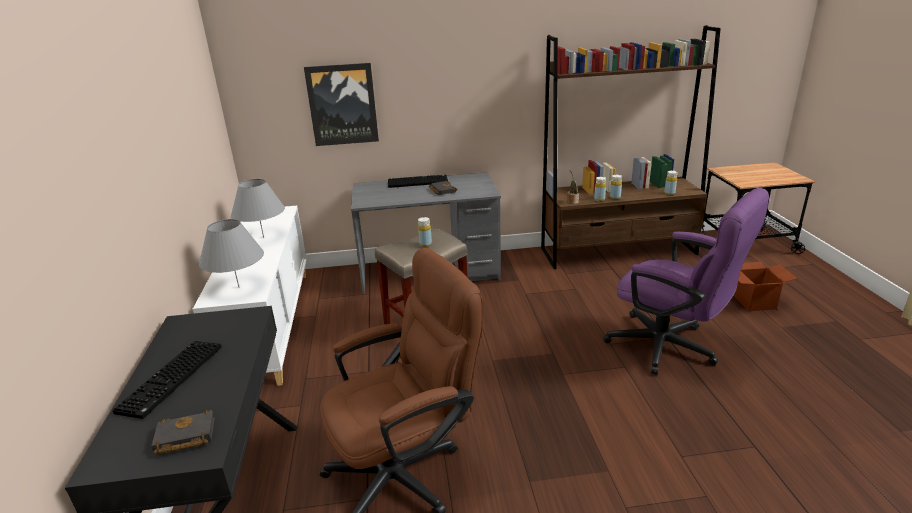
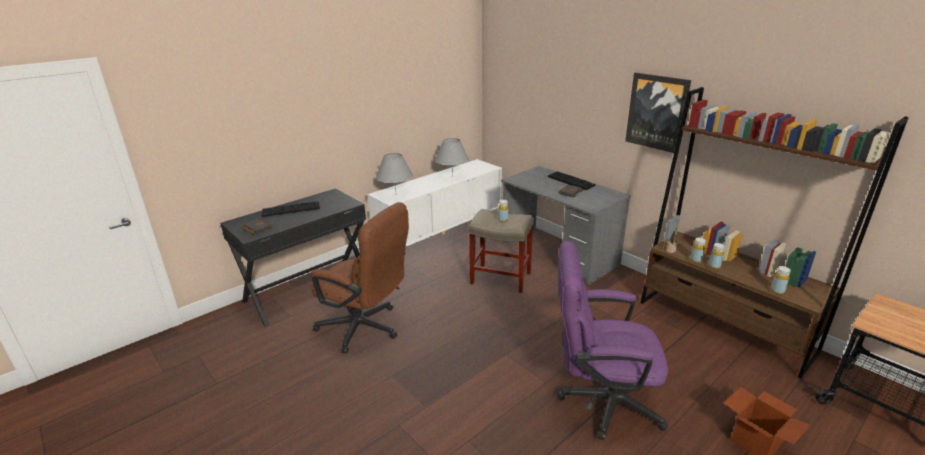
camera: 55 degrees right, 0 degrees up
(342, 104) = (542, 106): picture -> picture (657, 112)
(670, 348) = (600, 401): purple office chair -> purple office chair turned 90 degrees clockwise

